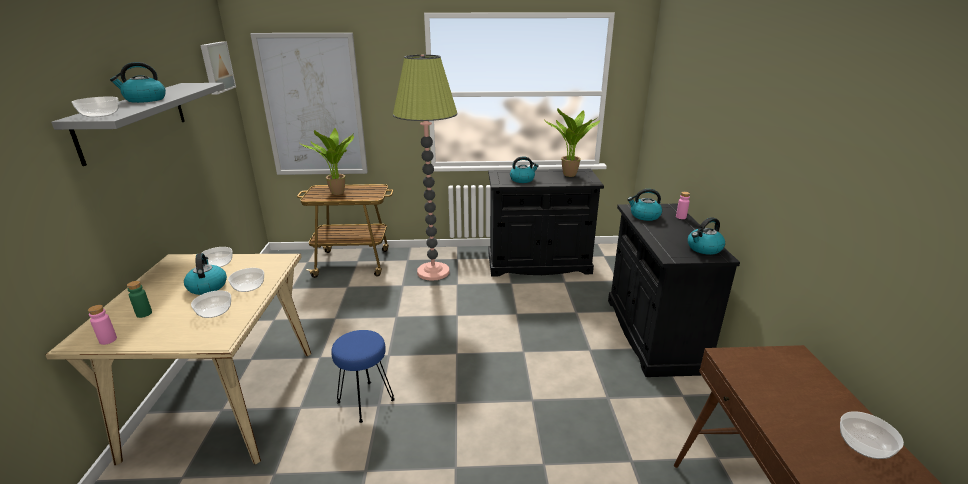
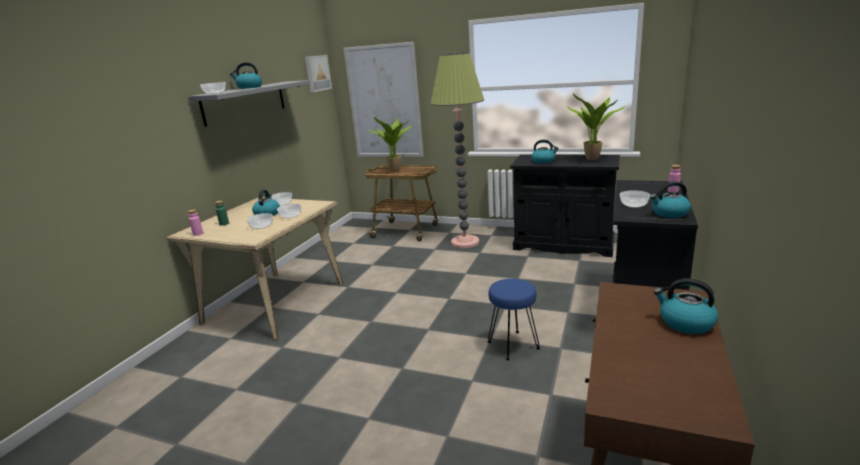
camera: 25 degrees right, 5 degrees down
(366, 401) = (363, 318): blue stool -> blue stool (513, 346)
(644, 216) = (634, 188): kettle -> kettle (685, 323)
(864, 444) = (686, 359): bowl -> bowl (634, 205)

